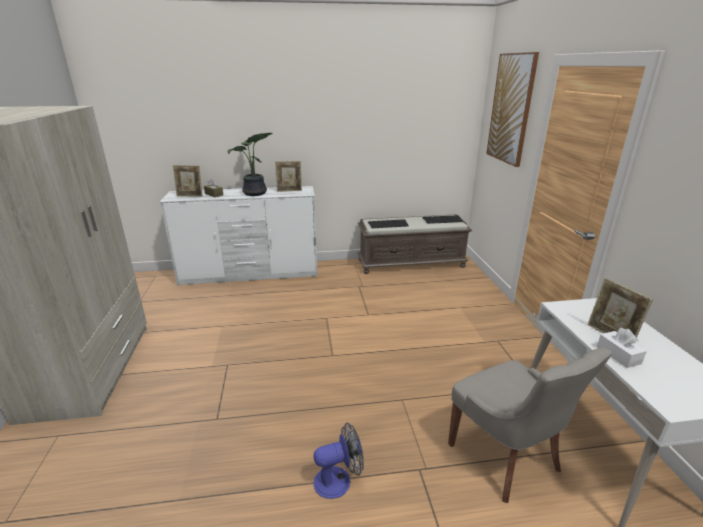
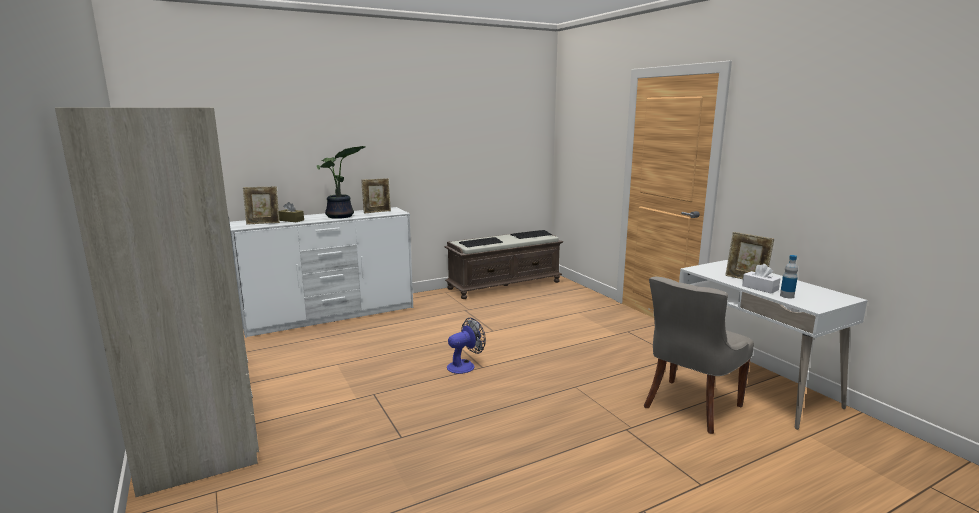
camera: 20 degrees left, 10 degrees down
(339, 480) = (562, 452): fan -> fan (465, 365)
(506, 458) = (690, 407): grey chair -> grey chair turned 90 degrees clockwise
(511, 109) = (590, 120): picture -> none
(646, 377) = (787, 296): none -> bottle

